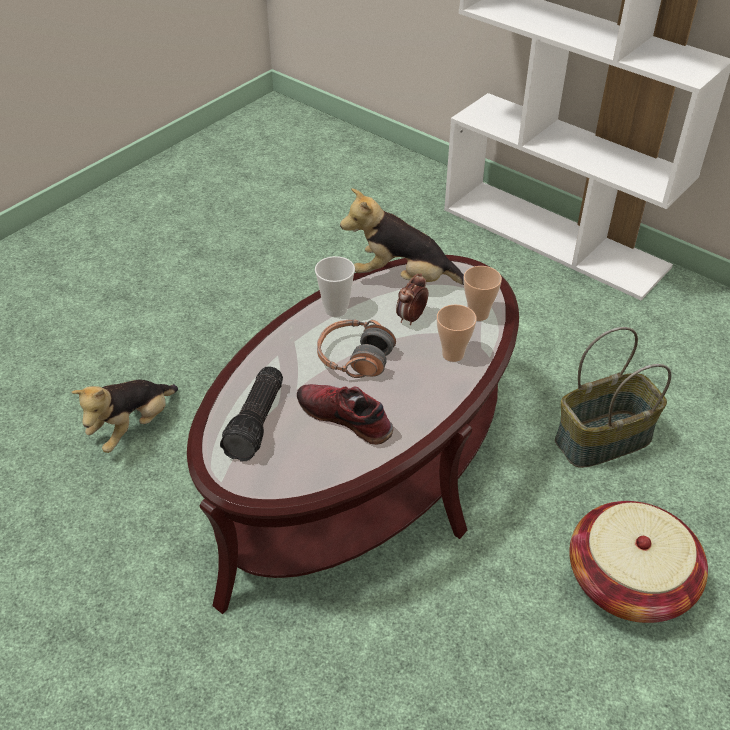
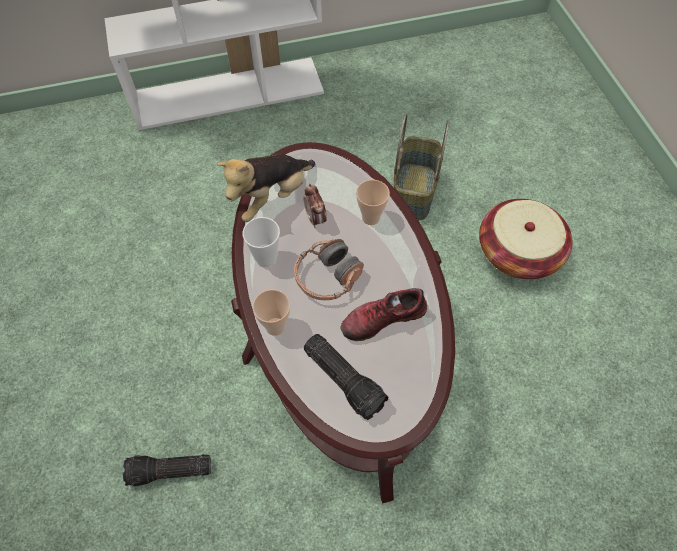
camera: 55 degrees left, 15 degrees up
(133, 427) = (170, 472): plush toy -> flashlight
(478, 314) = (344, 179): cup -> cup (275, 326)

